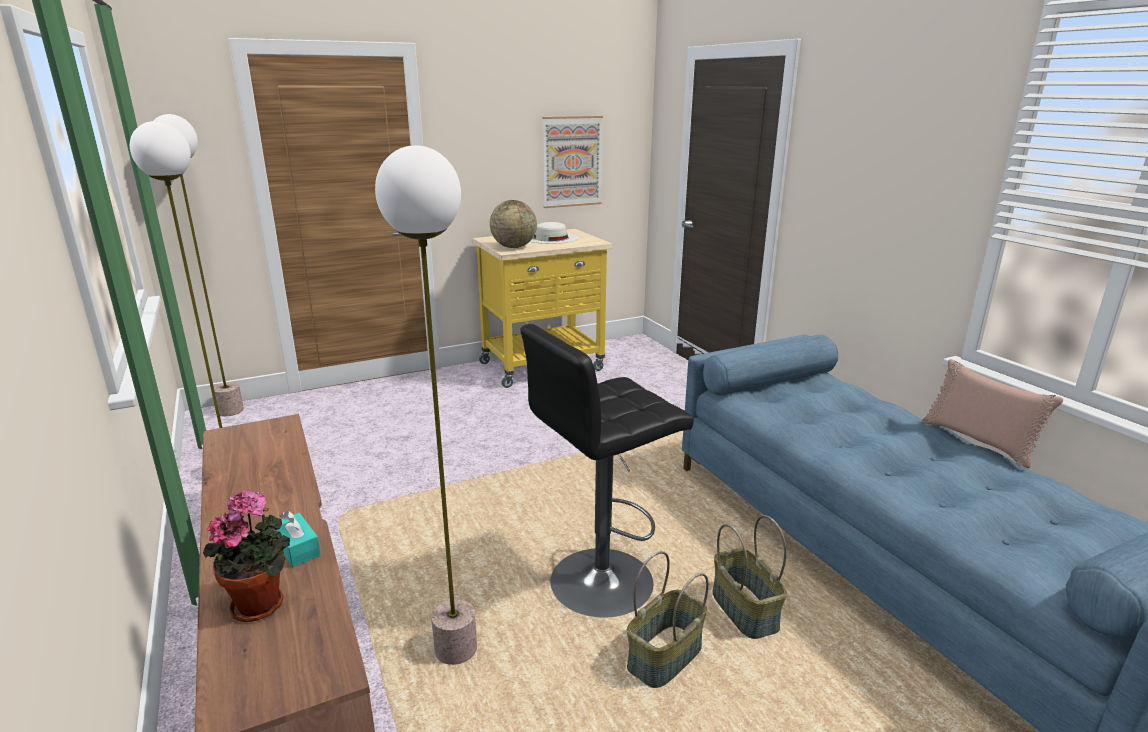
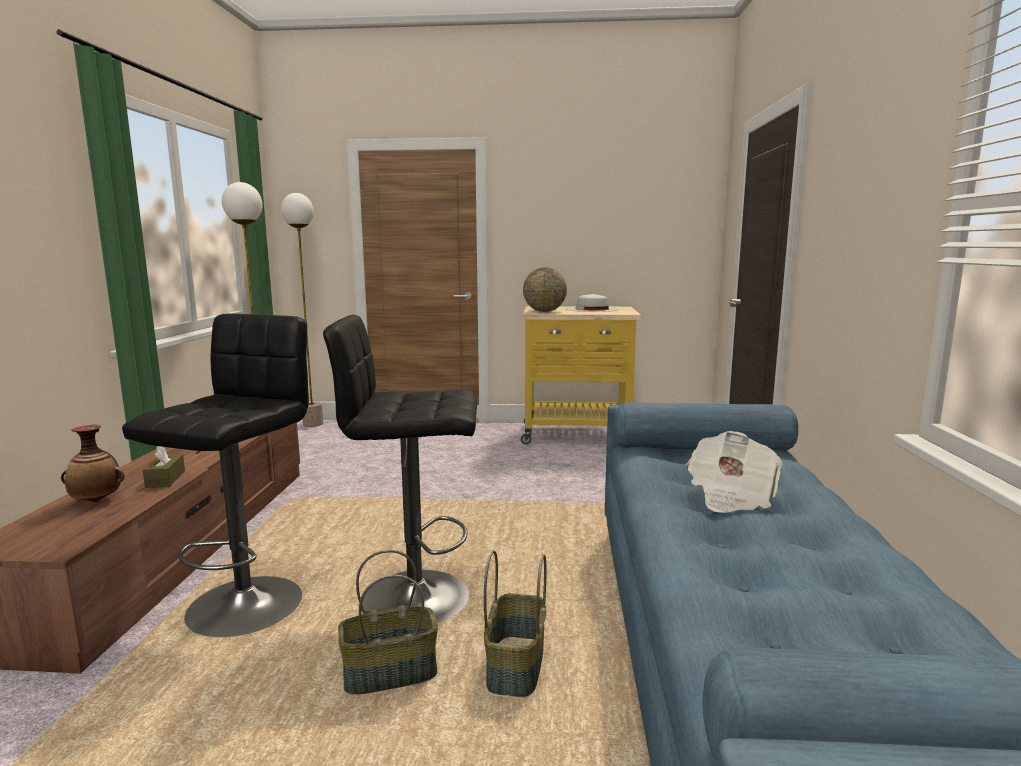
camera: 30 degrees right, 10 degrees down
(262, 603) = (97, 501): potted plant -> vase
(297, 548) = (165, 479): turquoise tissue box -> brown tissue box
(456, 649) = (247, 605): floor lamp -> black stool
(572, 161) = (631, 242): picture -> none
(859, 428) = (730, 496): none -> newspaper
(978, 442) = (888, 541): beige pillow -> none

